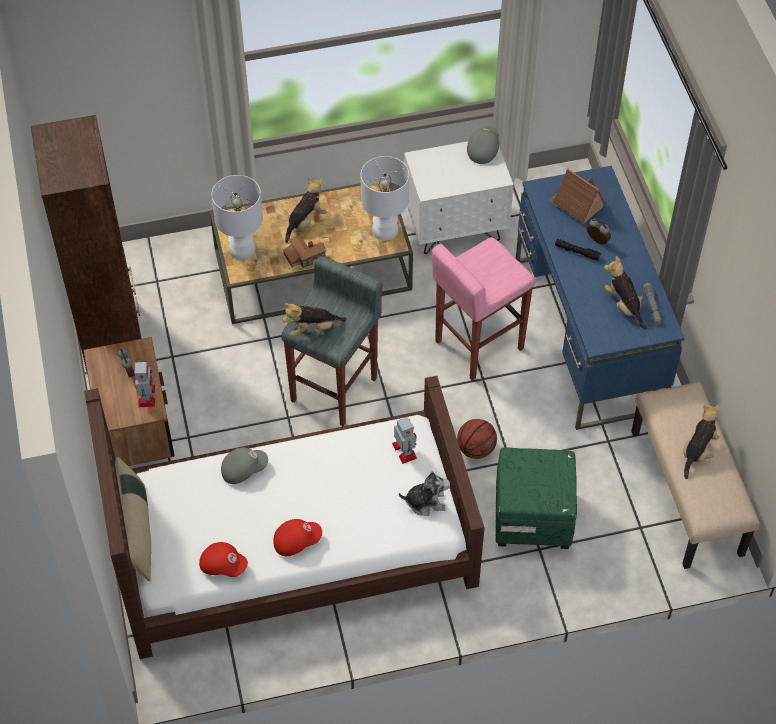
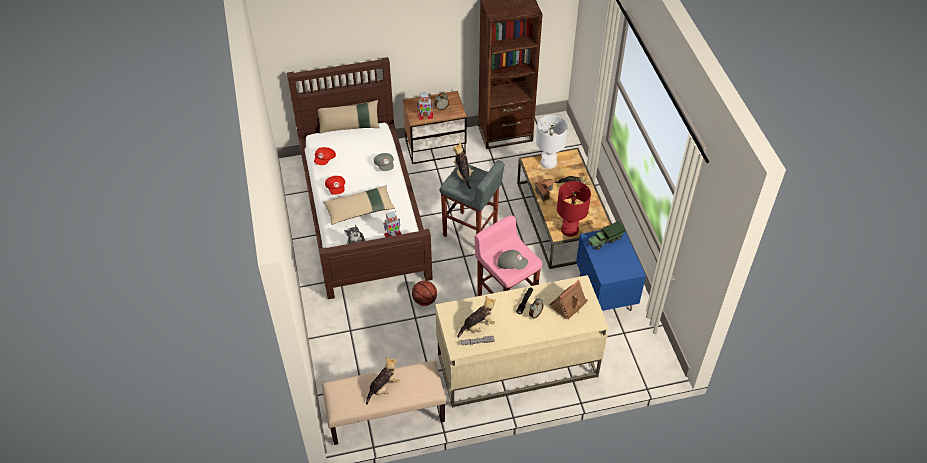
camera: 90 degrees right, 5 degrees down
(347, 501) = (360, 209): none -> beige pillow
(384, 229) = (570, 229): white table lamp -> red table lamp
(433, 174) = (604, 240): none -> toy truck
(455, 228) = (605, 293): white nightstand -> blue nightstand
(483, 149) = (631, 268): grey cap -> grey cap (512, 264)
(531, 519) = (371, 327): green ottoman -> none
(588, 335) = (516, 366): blue desk -> beige desk
(698, 451) = (383, 388): plush toy -> plush toy turned 75 degrees counterclockwise

